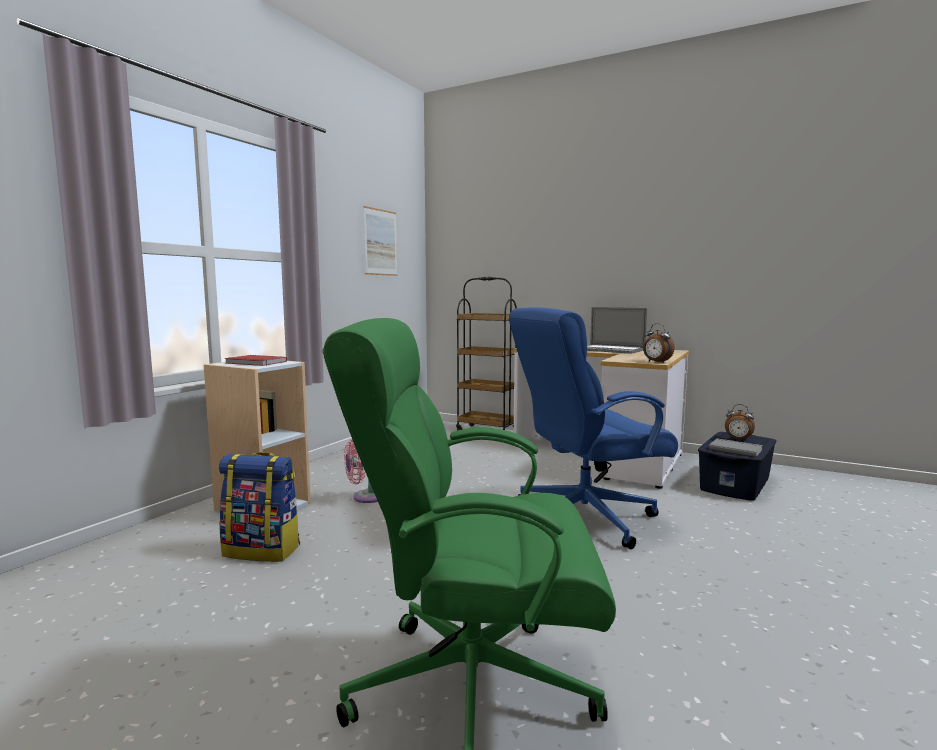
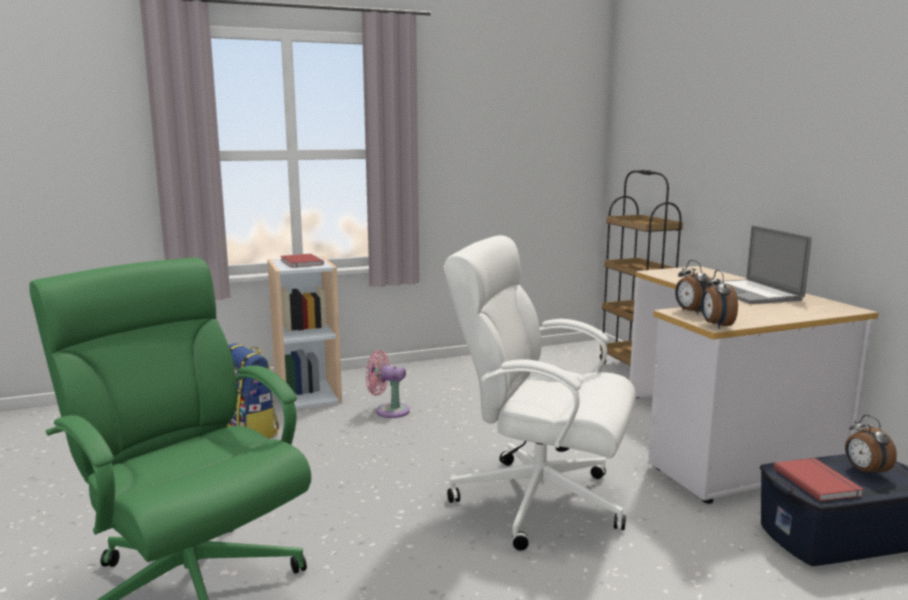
camera: 40 degrees right, 5 degrees up
(380, 242) = (524, 125): picture -> none
(585, 518) = (540, 501): blue office chair -> white office chair
(622, 359) = (691, 312): none -> alarm clock
(735, 449) = (818, 481): grey book -> red book

